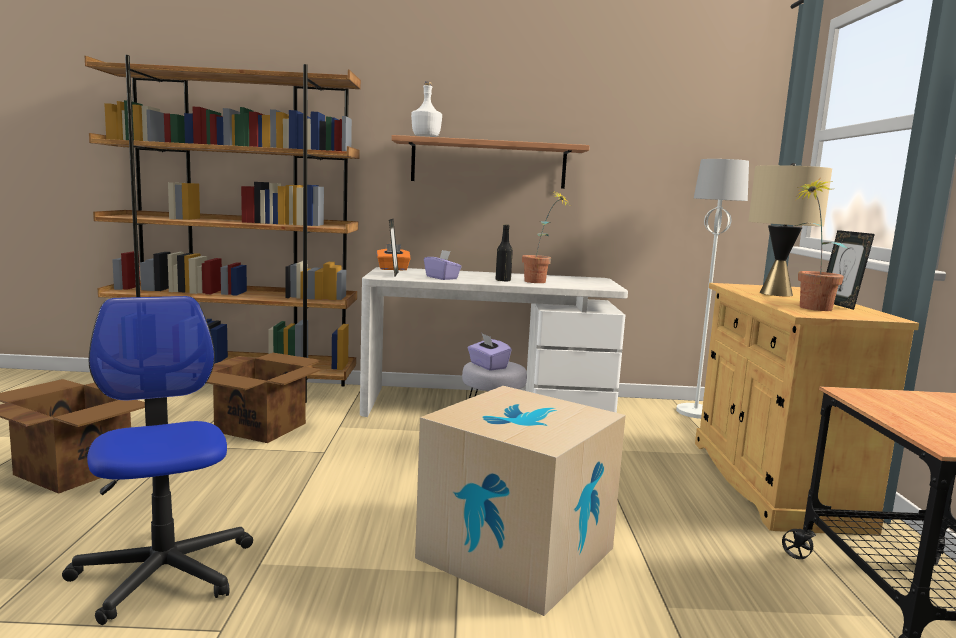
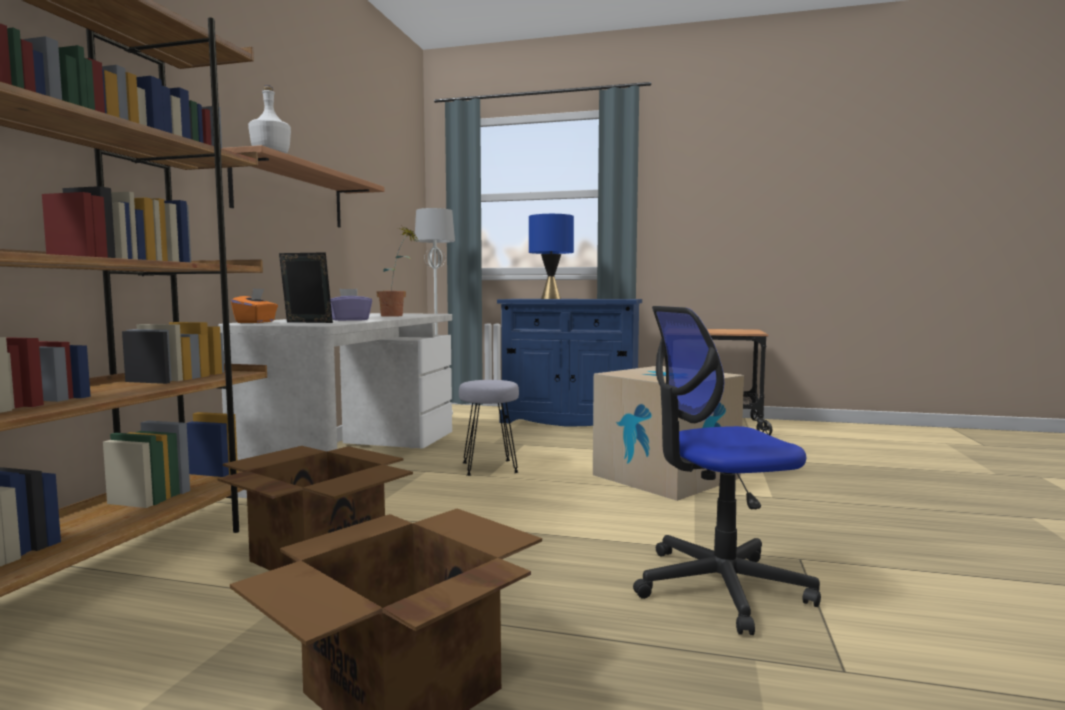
camera: 75 degrees left, 5 degrees down
(488, 366) = (491, 383): purple tissue box -> none
(503, 280) = (381, 317): black bottle -> none
(773, 483) = (570, 420): beige cabinet -> blue cabinet
(776, 294) = (551, 298): beige table lamp -> blue table lamp
(809, 308) = (607, 299): potted plant -> none
(839, 305) = (591, 298): picture frame -> none

